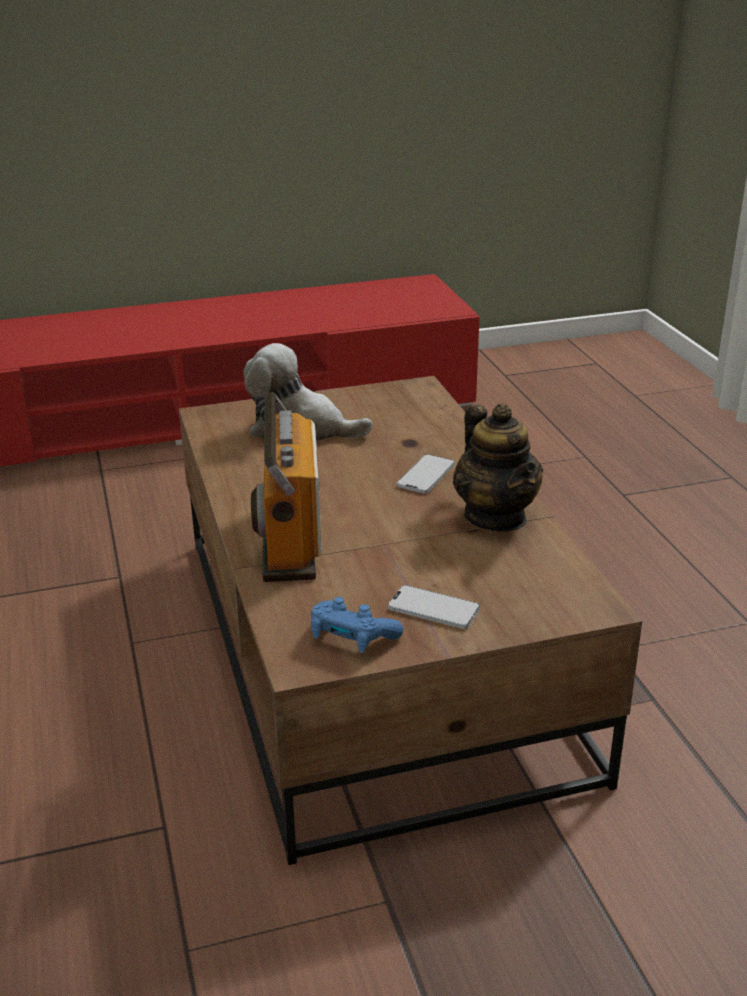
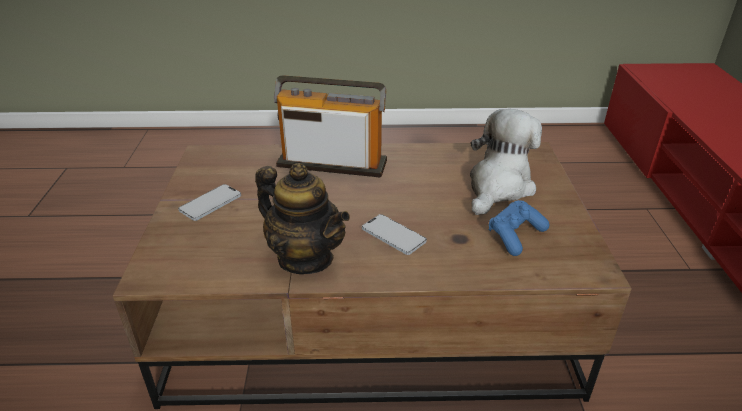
camera: 105 degrees right, 5 degrees up
(351, 638) = (208, 171): blue game controller -> blue game controller (515, 236)
(496, 517) = (305, 258): teapot -> teapot turned 135 degrees counterclockwise

